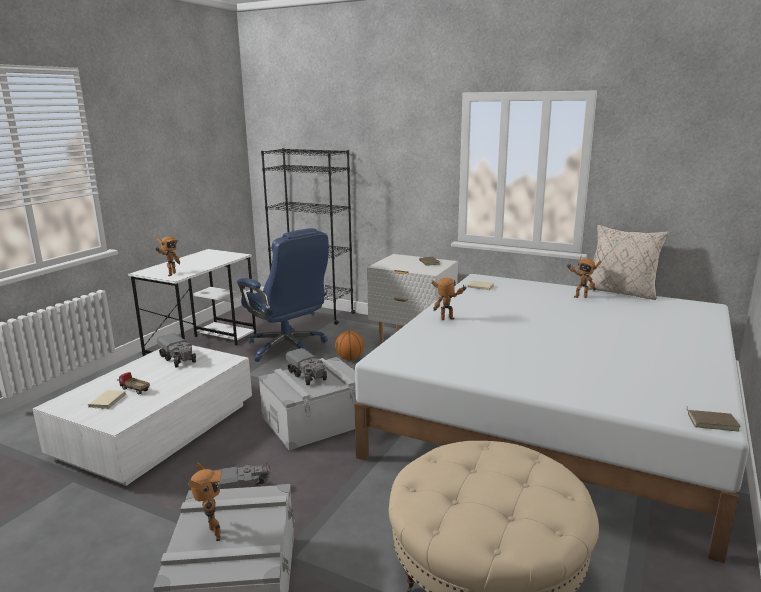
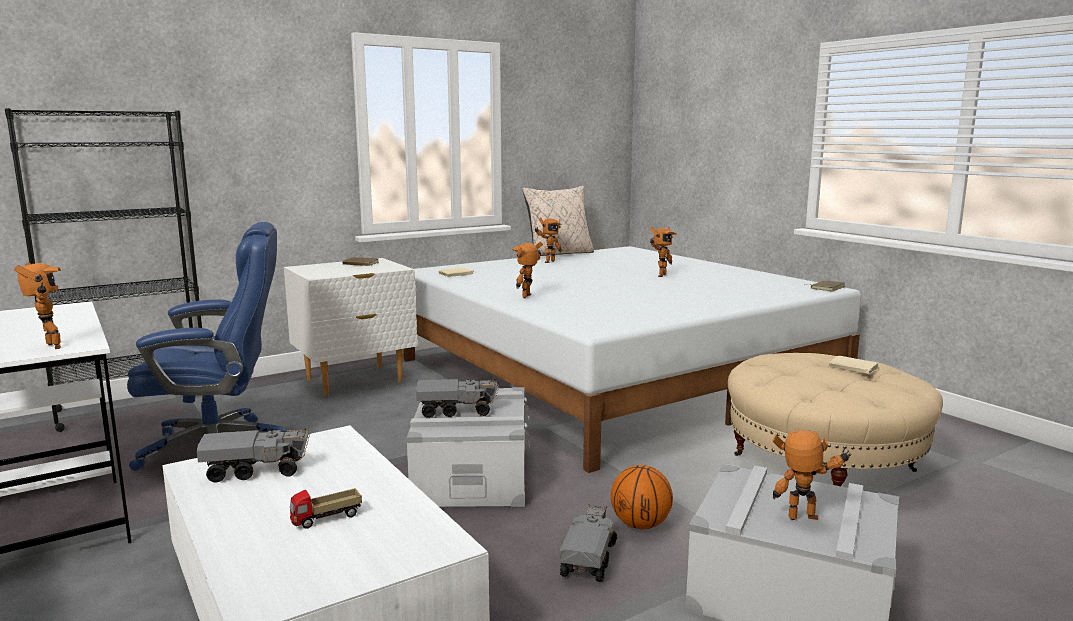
camera: 60 degrees left, 5 degrees down
(106, 401) = (333, 548): beige book -> beige book (852, 368)
(349, 358) = (336, 421): basketball -> basketball (640, 525)
(609, 340) = (659, 275): none -> toy robot

